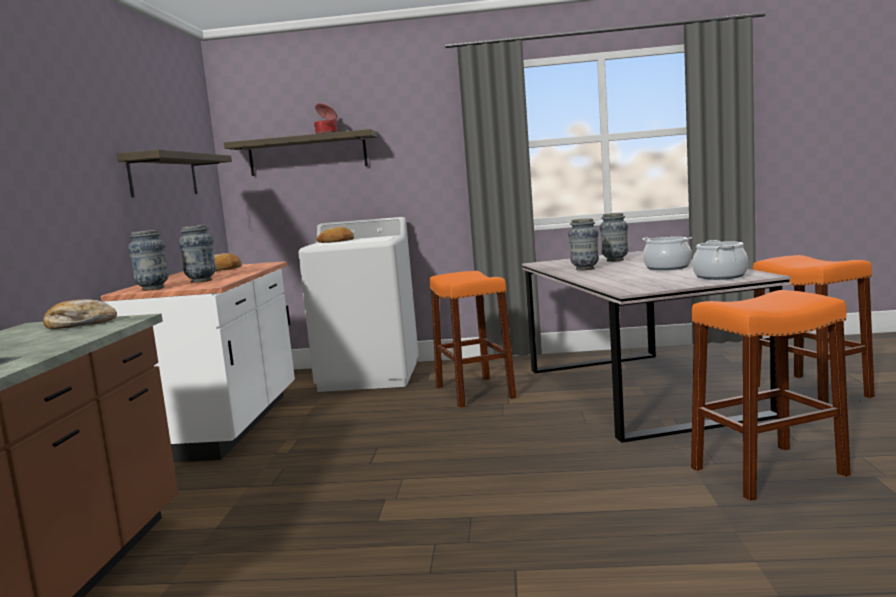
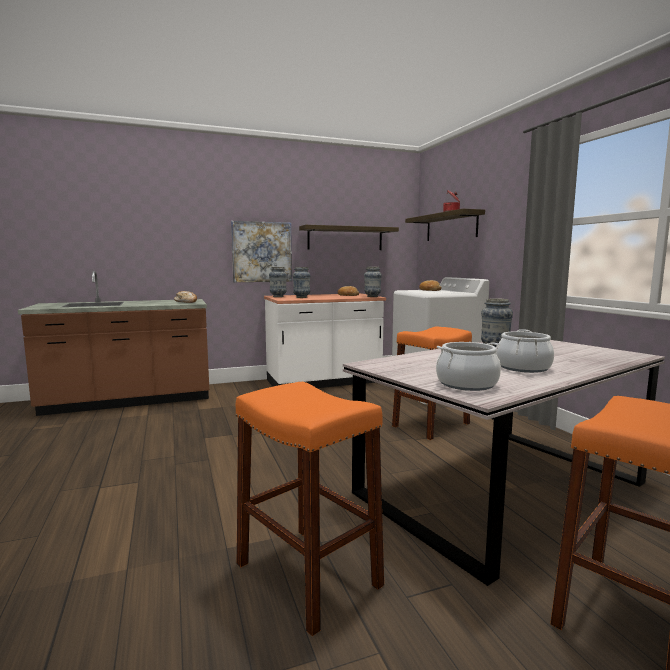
camera: 65 degrees right, 0 degrees up
(82, 206) = (262, 252): none -> picture
(615, 260) = (564, 352): vase -> vase (372, 296)

